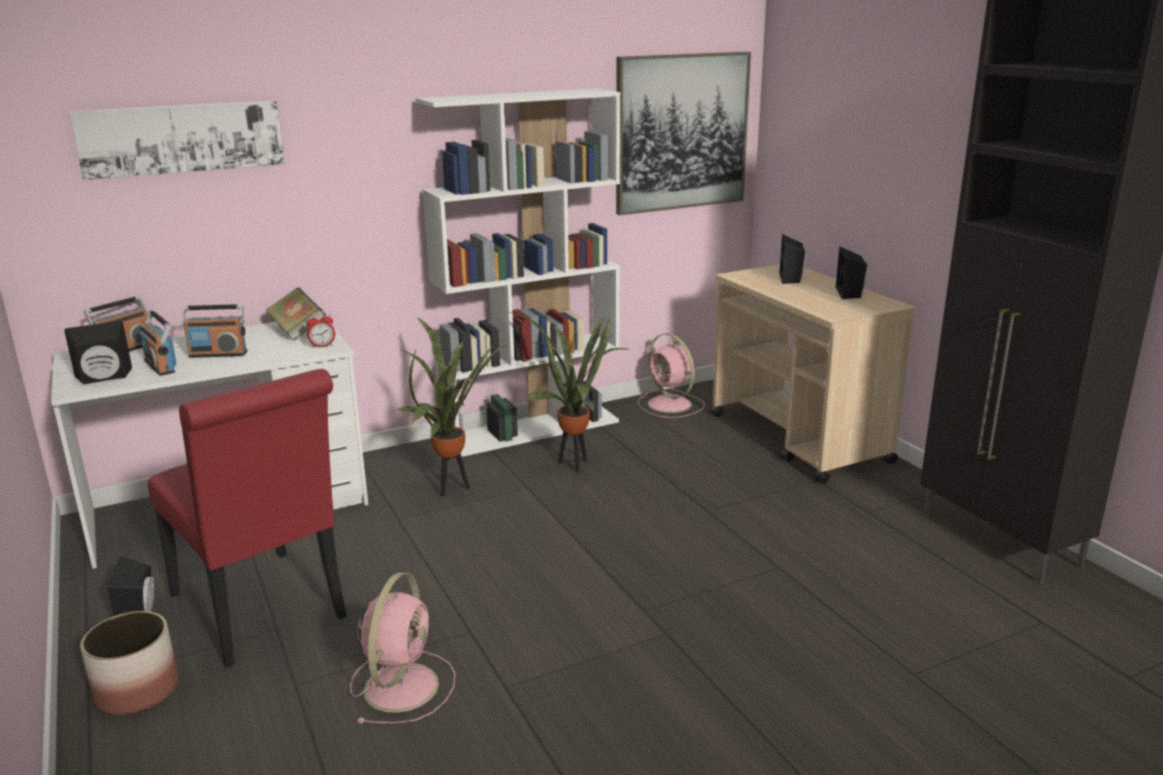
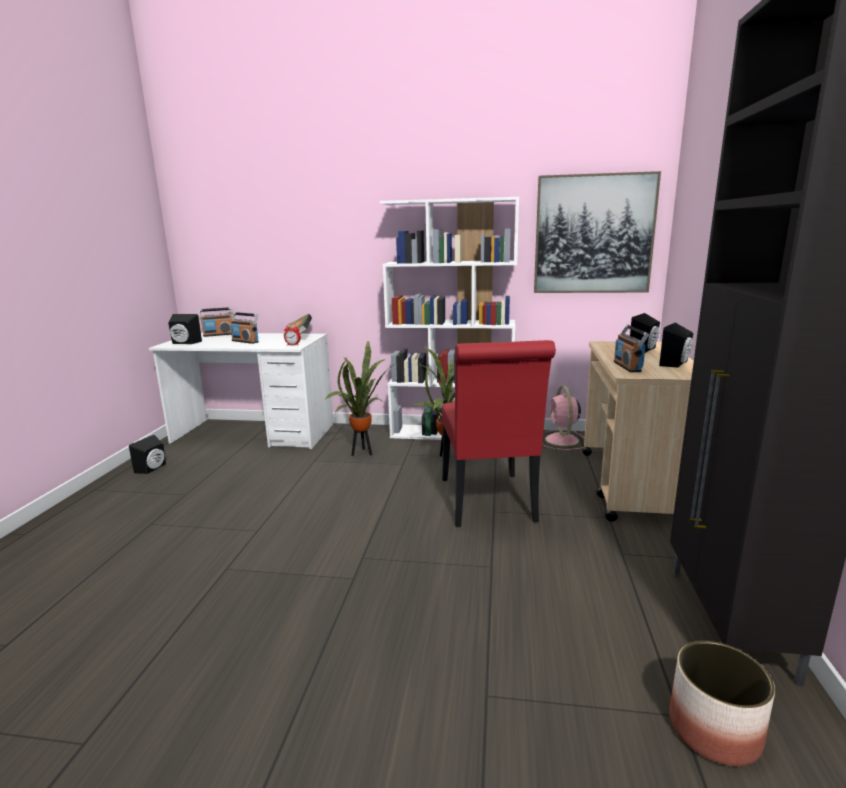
camera: 35 degrees right, 5 degrees down
(137, 690) = (100, 501): planter -> planter (714, 729)
(160, 366) = (214, 342): radio -> radio (627, 367)
(181, 138) = (257, 222): picture -> none
(263, 612) = (193, 485): red chair -> red chair (488, 504)
(402, 685) = (187, 544): pink fan -> none

